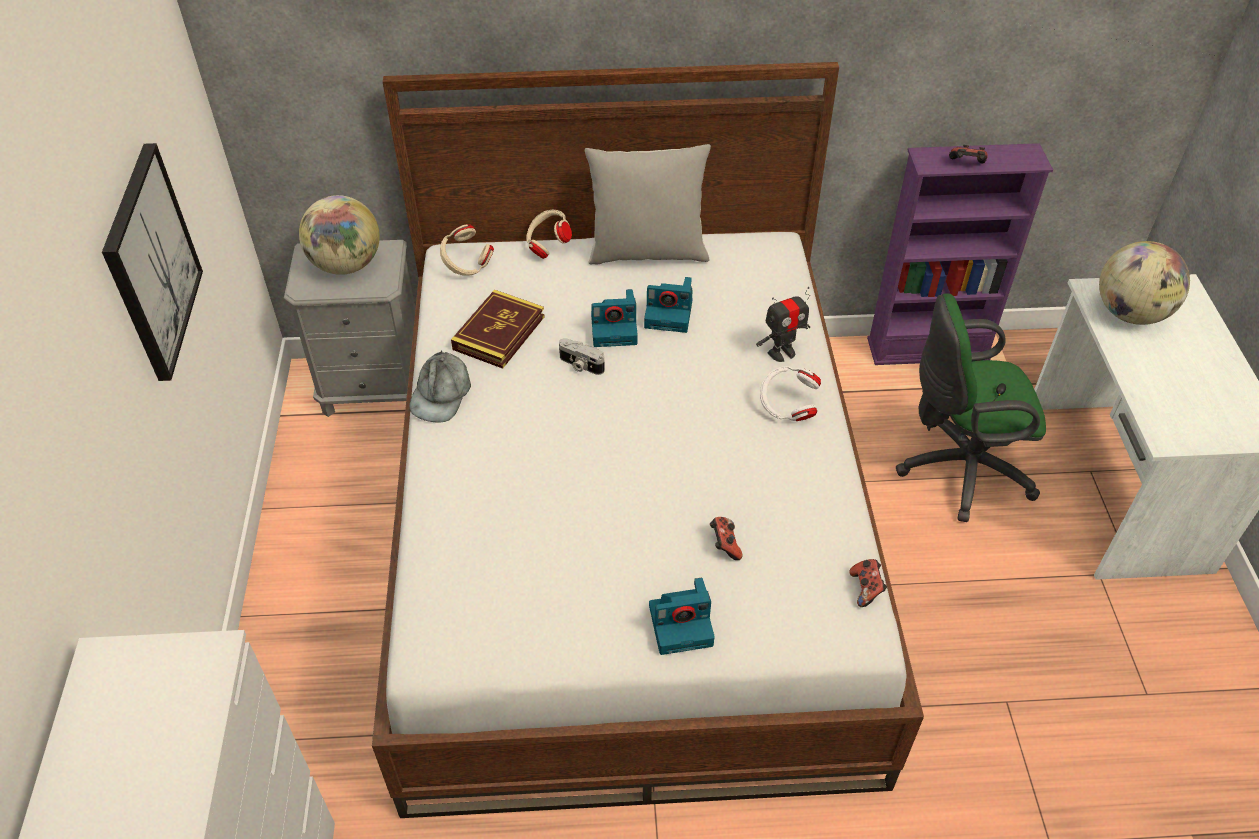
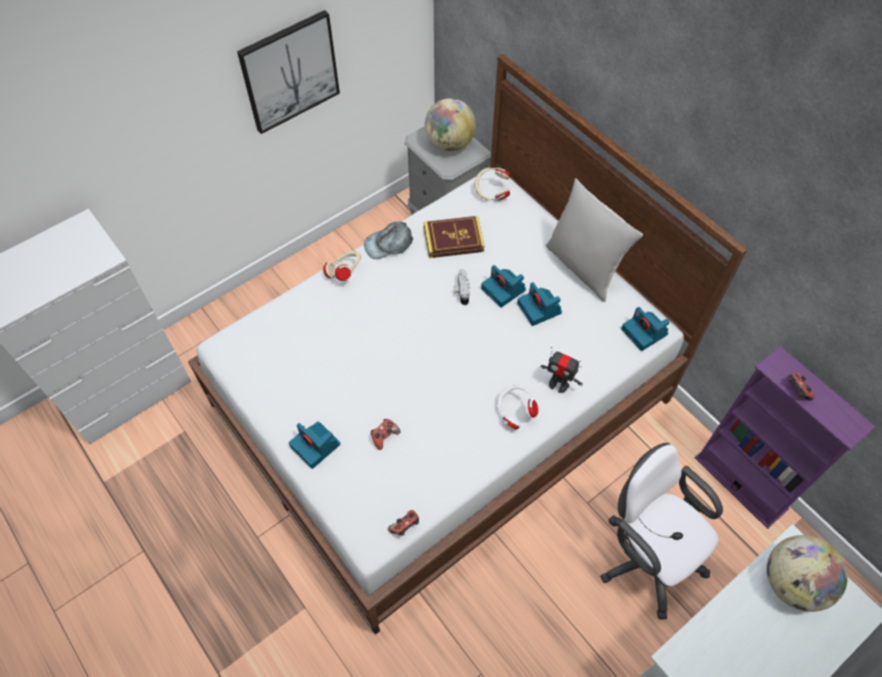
camera: 55 degrees right, 10 degrees up
(548, 245) = (542, 217): beige headphones -> beige headphones (345, 272)
(774, 254) = (645, 332): none -> camera
(957, 469) = (645, 556): green office chair -> white office chair

